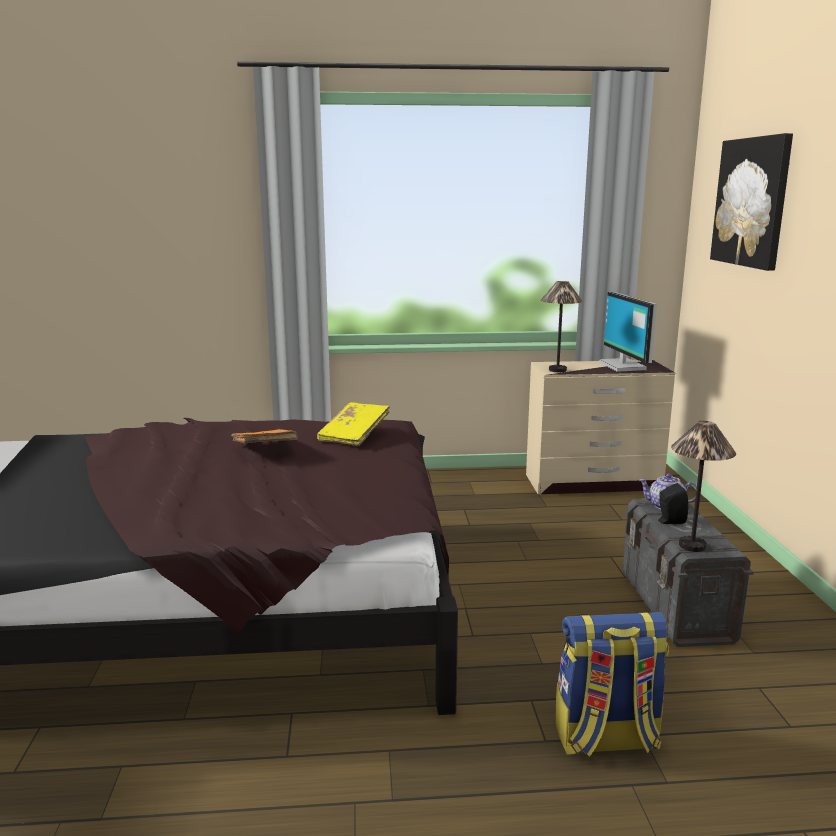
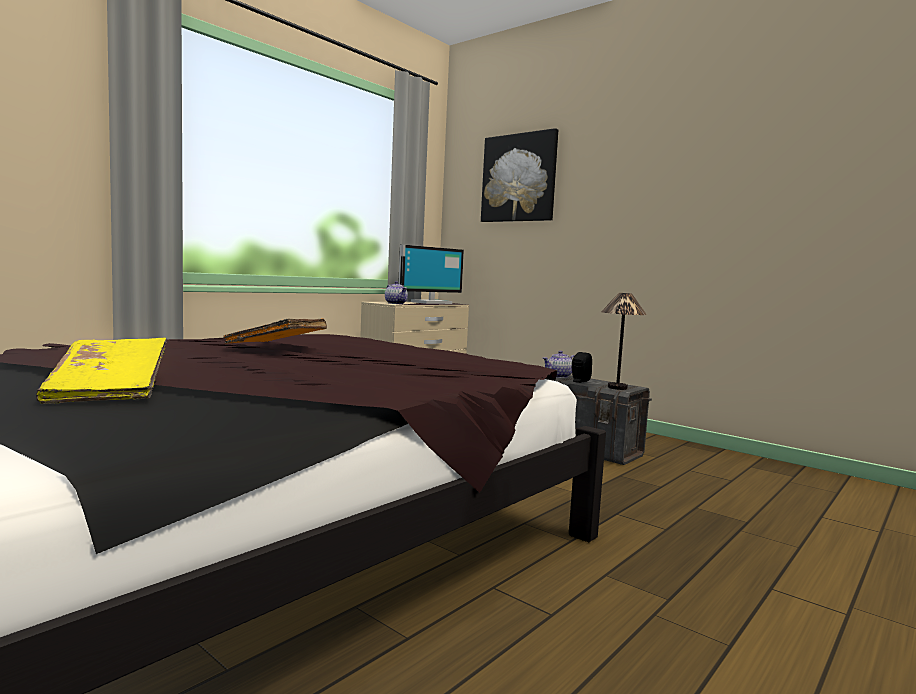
camera: 45 degrees left, 10 degrees down
(354, 435) = (331, 338): yellow book -> yellow book (110, 391)
(558, 370) = (396, 303): table lamp -> teapot
(605, 739) = (687, 516): backpack -> none
(624, 366) = (430, 302): monitor -> monitor turned 75 degrees counterclockwise

